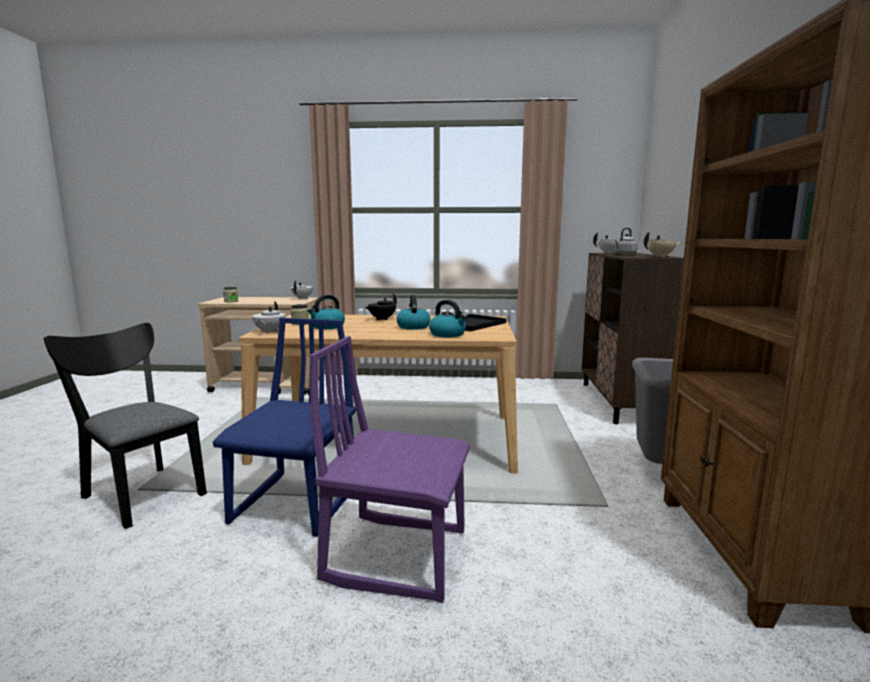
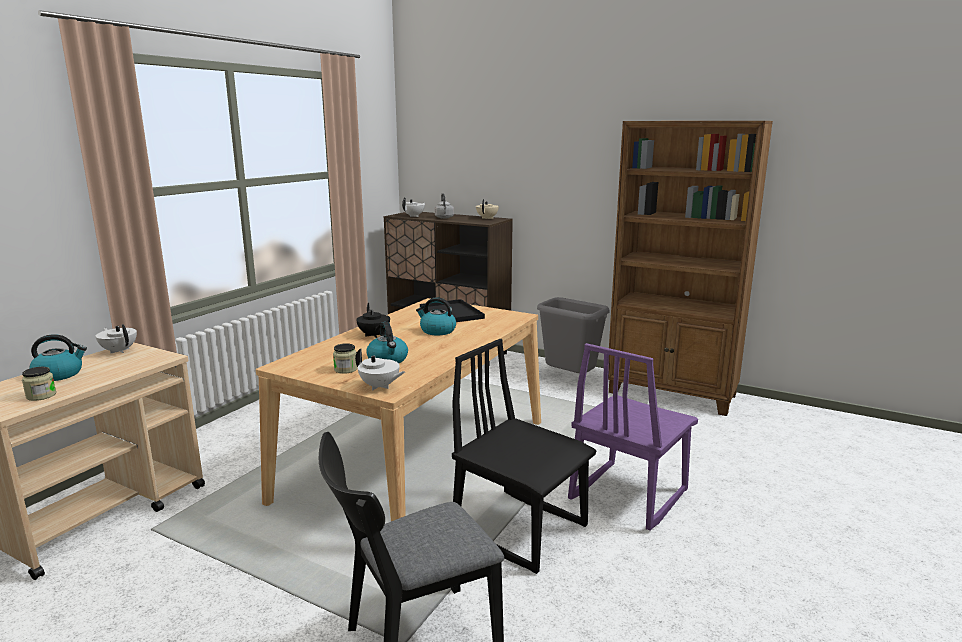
camera: 65 degrees left, 5 degrees up
(298, 503) = (521, 529): blue chair -> black chair
(448, 334) = (490, 326): kettle -> kettle (59, 374)

